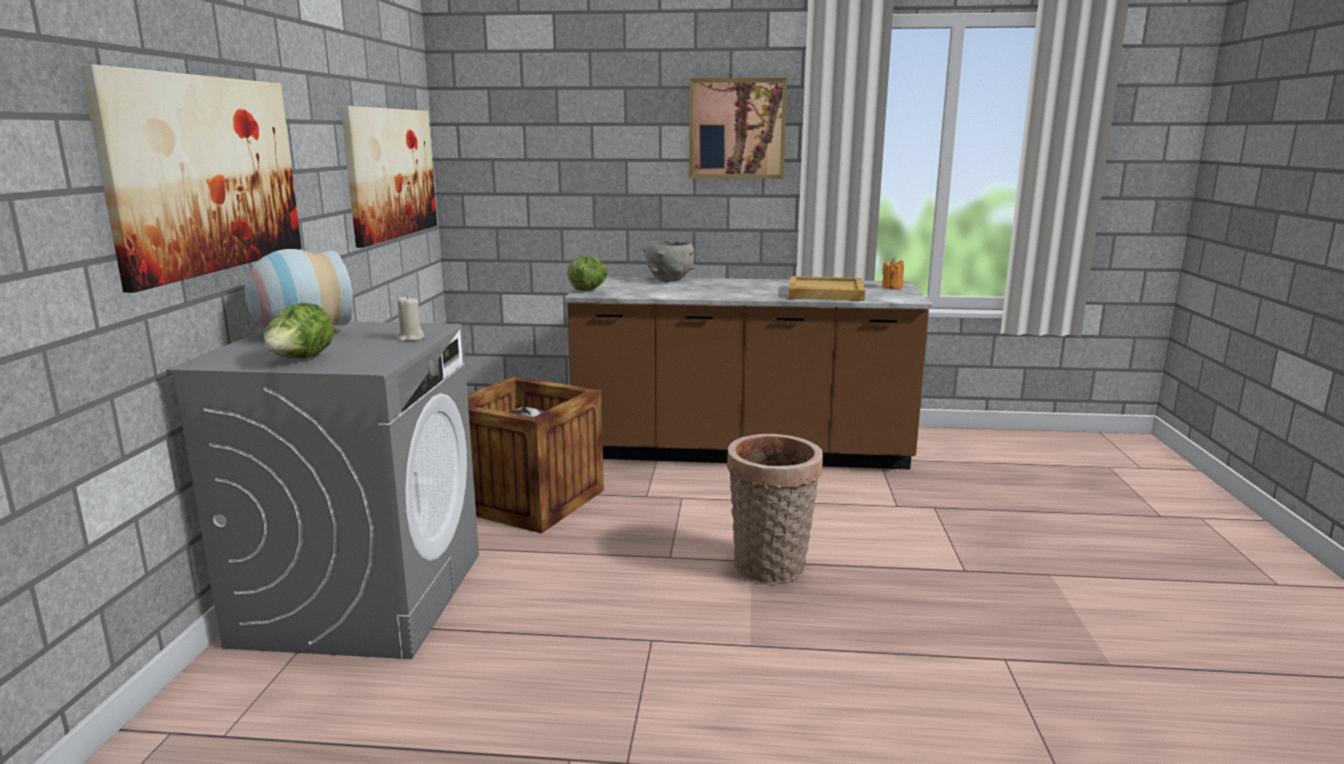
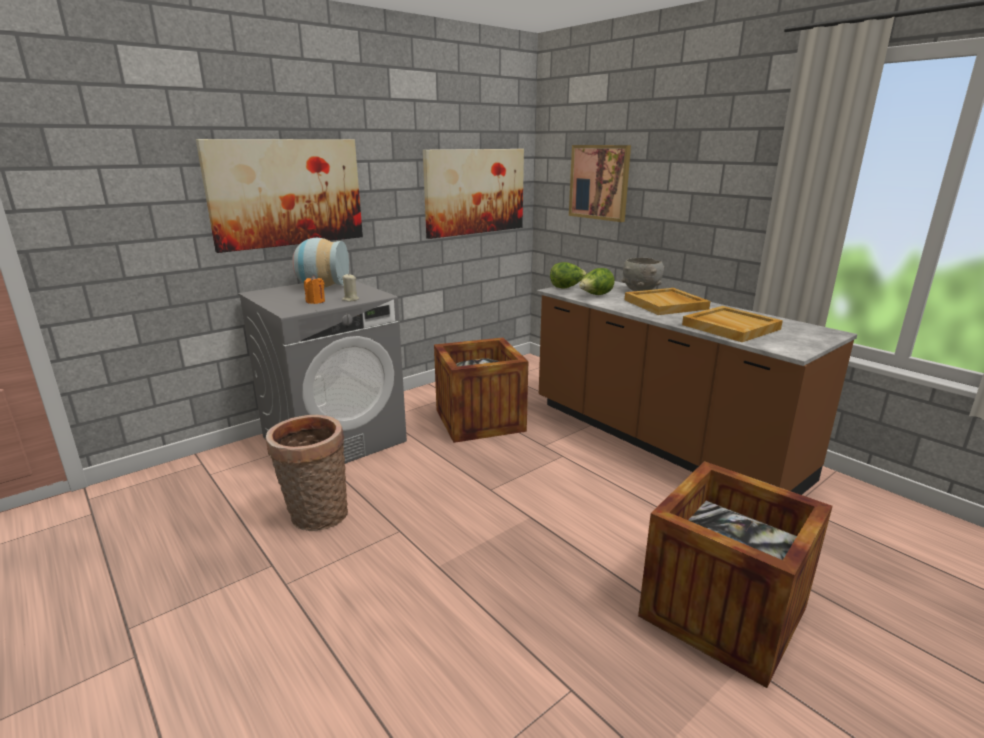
camera: 45 degrees right, 5 degrees up
(301, 360) = (282, 300): lettuce -> lettuce (595, 295)
(727, 286) = (666, 304): none -> beige tray
(737, 129) = (728, 167): picture -> picture (599, 182)
(770, 569) = (532, 528): basket -> basket (316, 517)
(892, 287) = (814, 336): orange candle -> orange candle (315, 301)
(990, 551) = (722, 611): none -> crate

